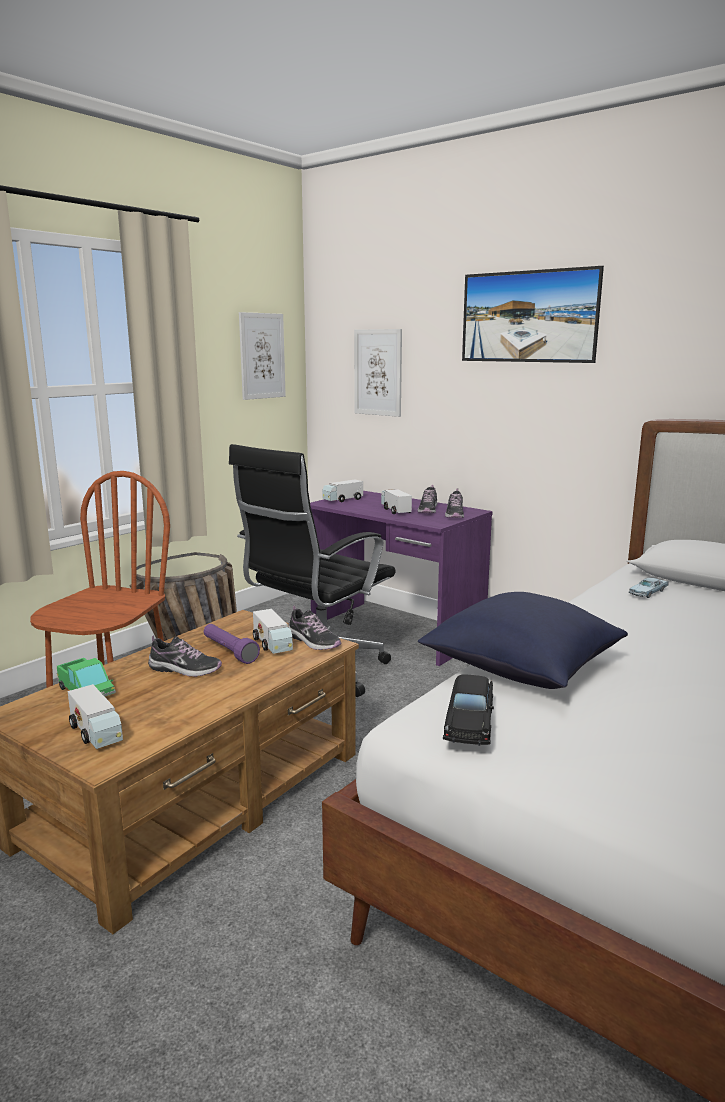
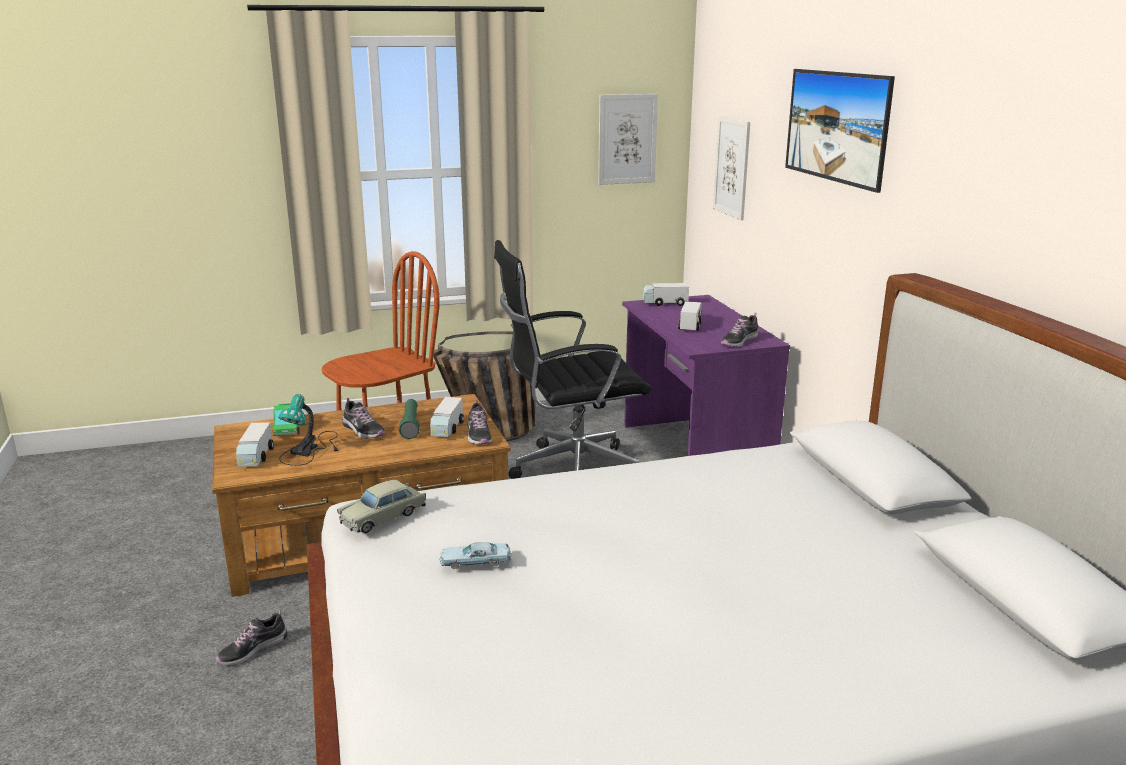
camera: 35 degrees right, 5 degrees up
(155, 704) = (311, 449): none -> table lamp
(229, 651) = (410, 425): purple flashlight -> green flashlight
(428, 510) = (723, 331): shoe -> shoe (252, 650)
(470, 722) = (383, 517): black toy car -> beige toy car
(521, 668) = (502, 496): blue pillow -> none
(648, 592) = (767, 470): blue toy car -> blue toy car (475, 561)

